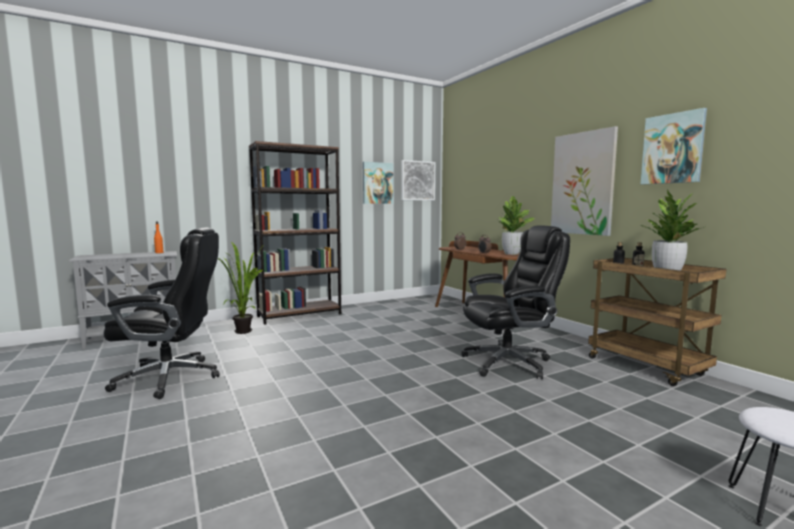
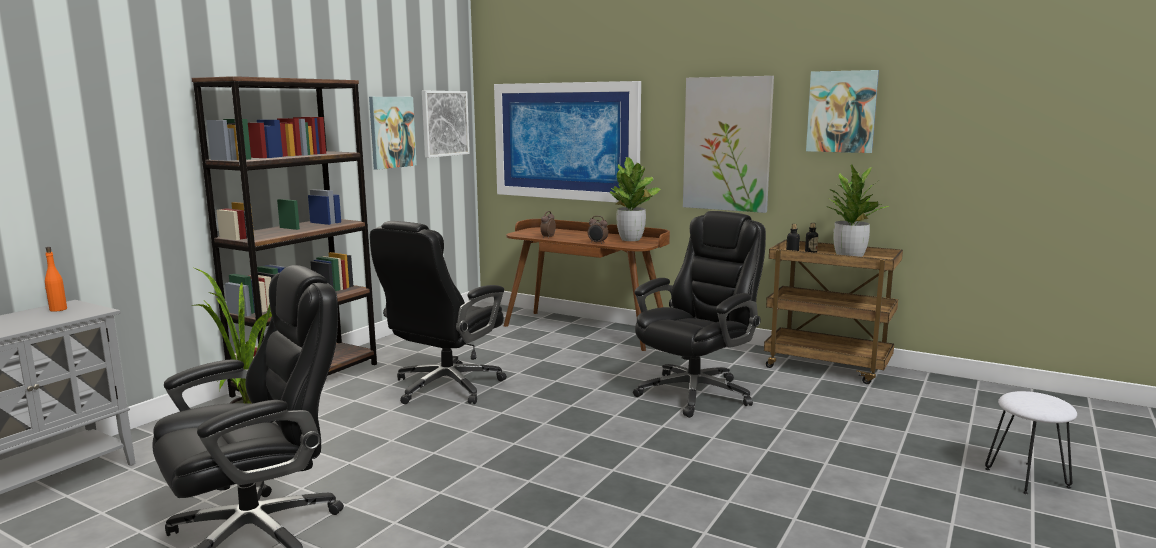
camera: 30 degrees left, 5 degrees up
(357, 330) = (445, 387): none -> black office chair
(485, 189) = (565, 141): none -> picture

